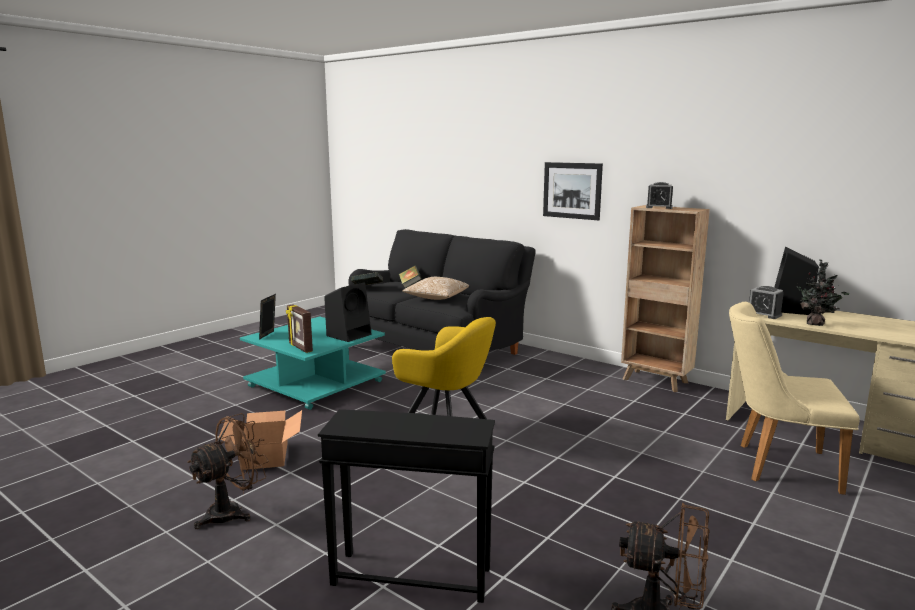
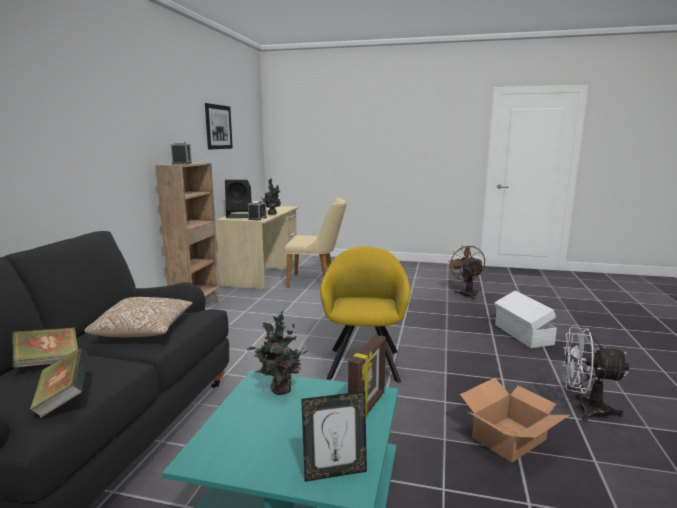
camera: 115 degrees left, 0 degrees up
(232, 512) = (584, 409): brown fan -> white fan
(349, 335) = (279, 390): black speaker -> potted plant
(411, 575) = (522, 335): black side table -> white storage box
(572, 190) = (93, 158): picture -> picture (218, 127)
(776, 465) = (316, 281): beige chair -> beige chair turned 75 degrees counterclockwise

